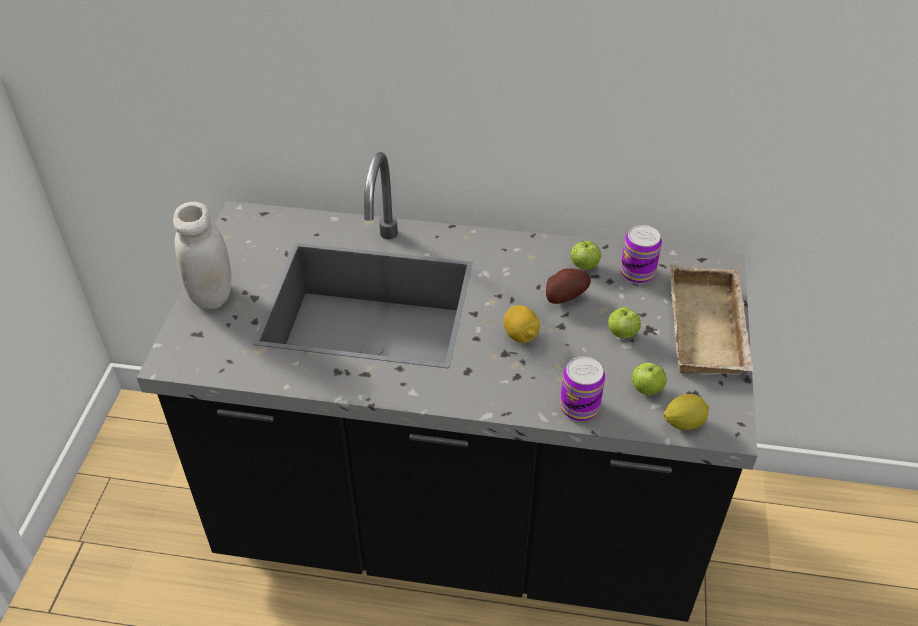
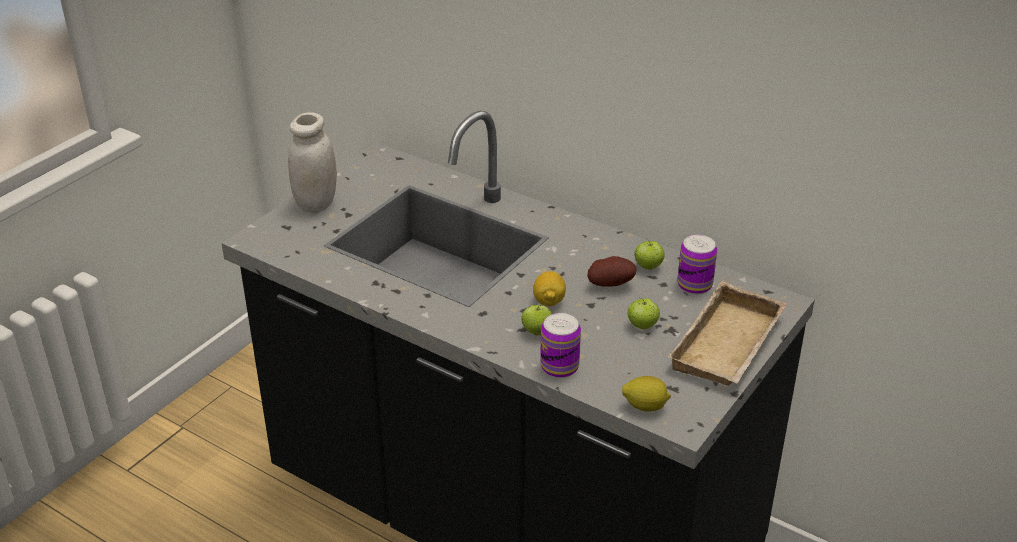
camera: 25 degrees right, 10 degrees down
(646, 389) = (631, 372): apple -> apple (537, 332)

